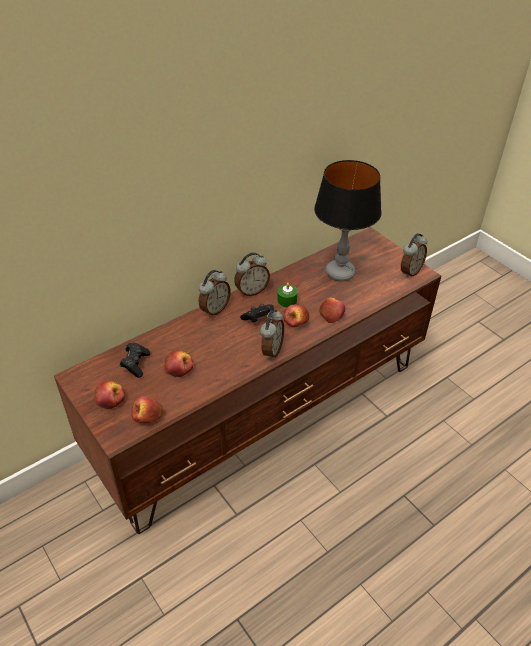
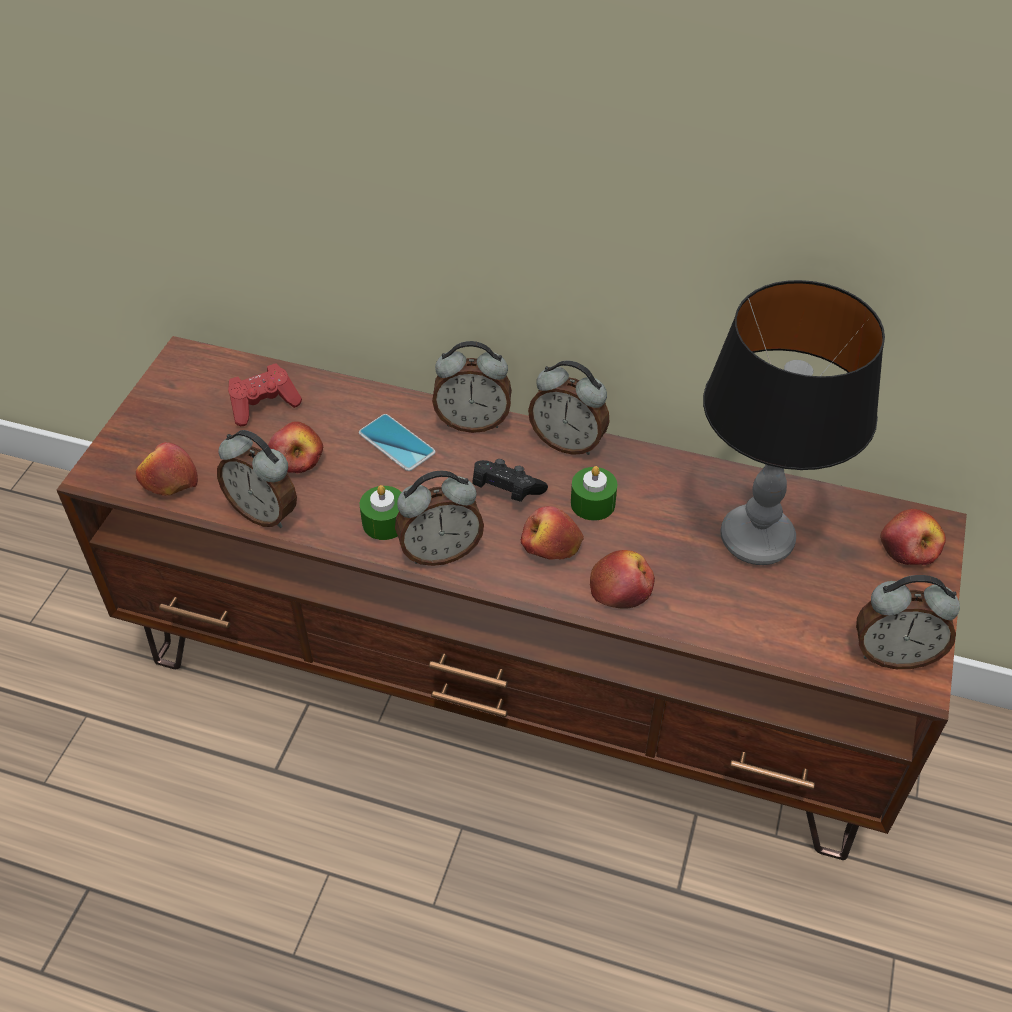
camera: 55 degrees right, 5 degrees up
(110, 399) = (170, 420): apple -> apple (909, 547)
(135, 364) = (264, 405): black game controller -> red game controller
(199, 391) = (265, 512): none -> alarm clock
(202, 335) = (396, 443): none -> phone
(241, 358) = (385, 522): none -> green candle

